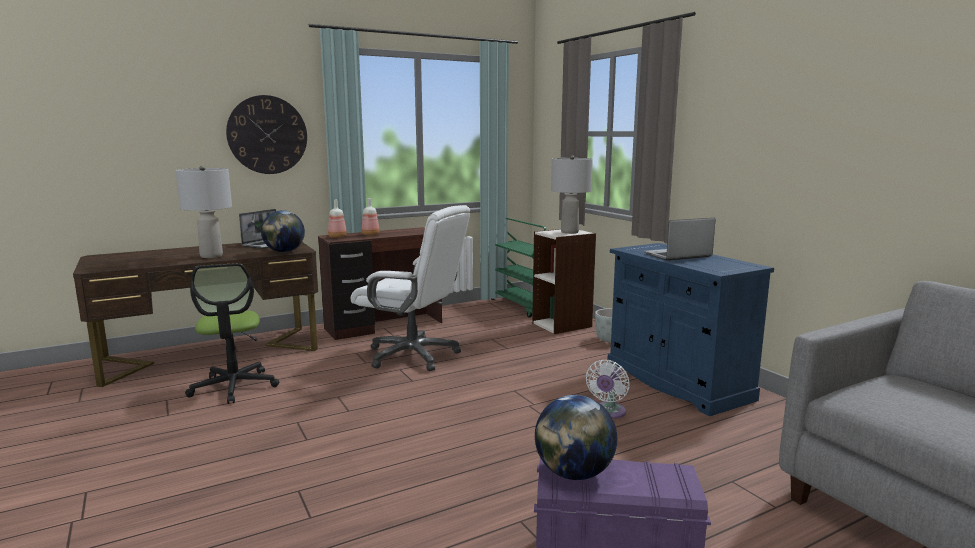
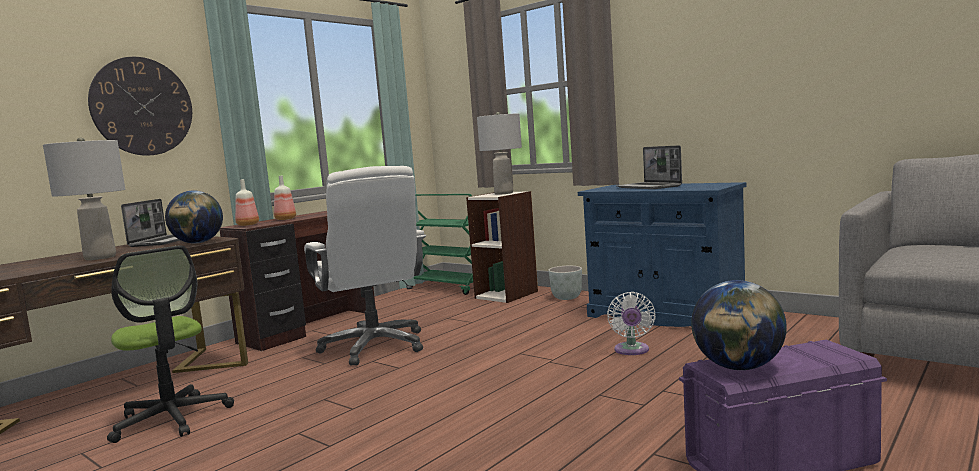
camera: 20 degrees left, 5 degrees down
(413, 355) = (375, 346): white office chair -> white office chair turned 60 degrees clockwise
(677, 255) = (649, 187): laptop -> laptop turned 75 degrees counterclockwise

